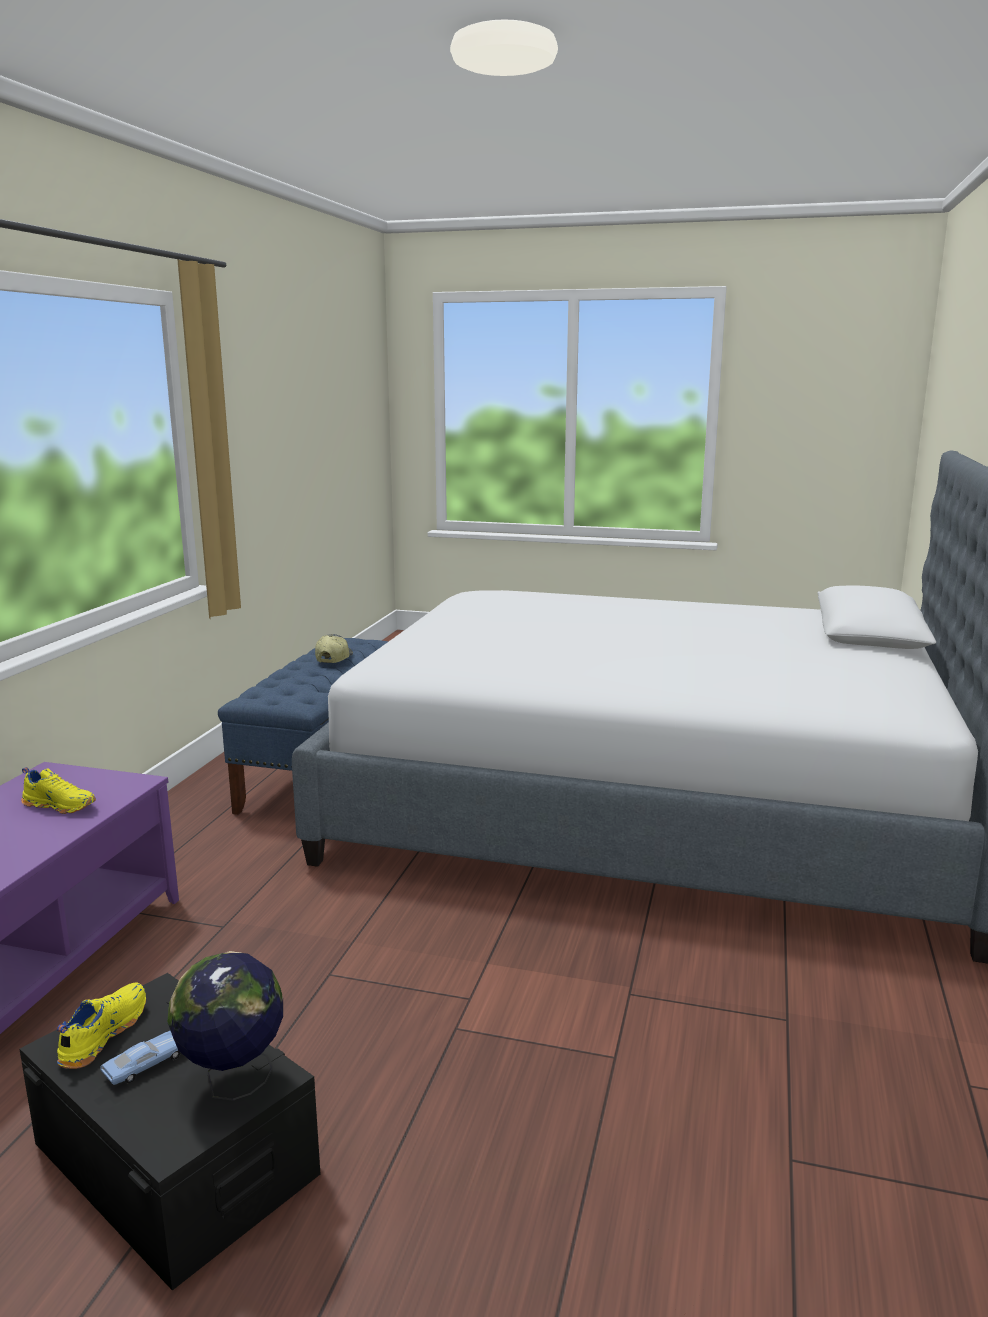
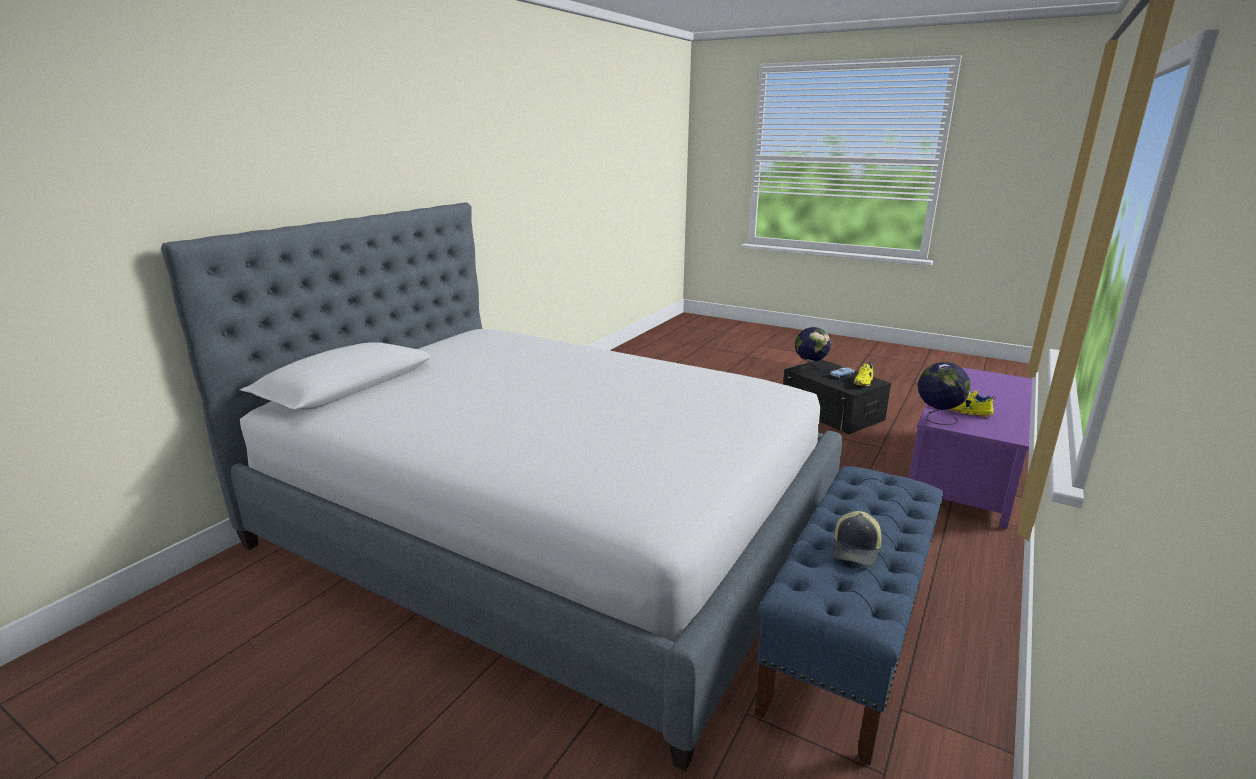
camera: 165 degrees left, 5 degrees up
(128, 785) = (937, 419): none -> globe

